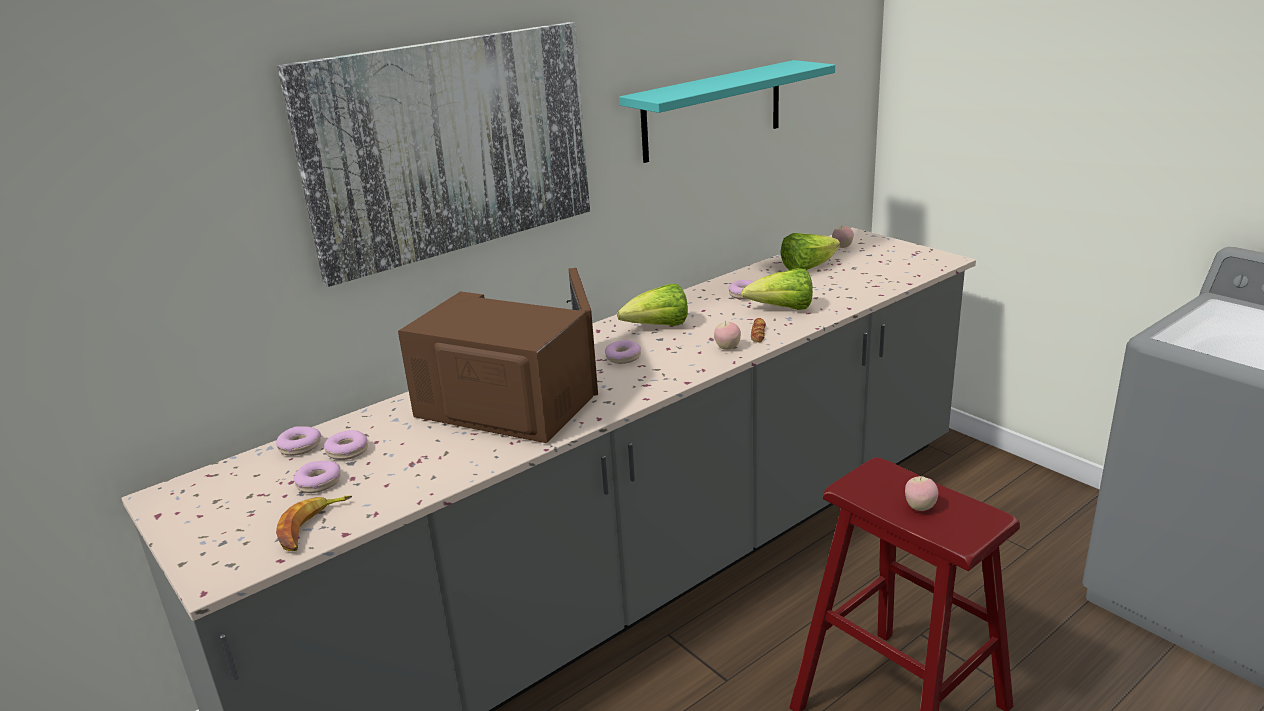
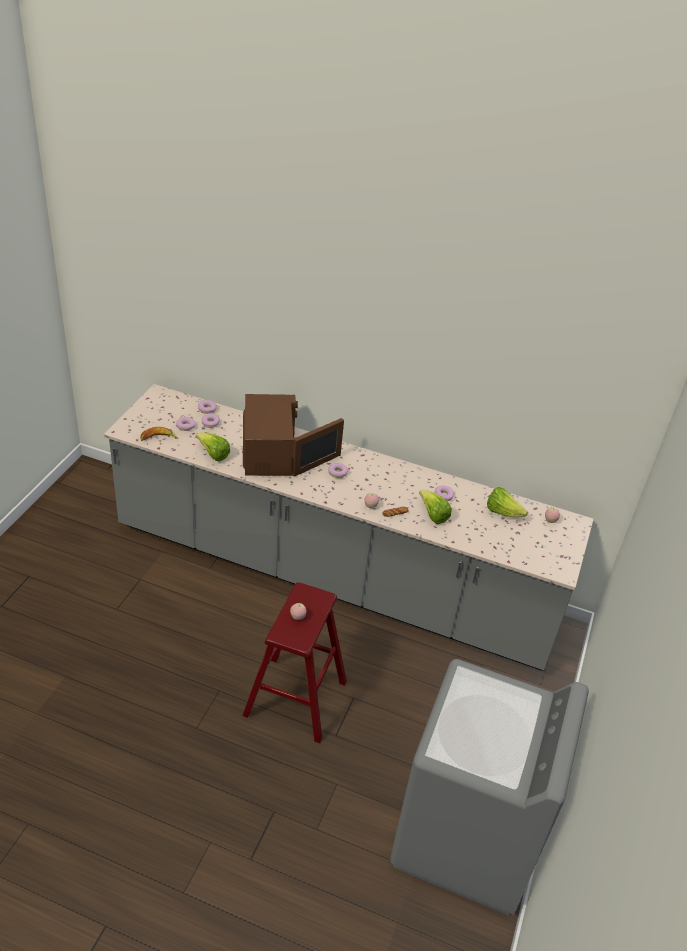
camera: 55 degrees right, 15 degrees up
(451, 147) = (315, 334): picture -> none
(658, 327) = (379, 474): lettuce -> lettuce (213, 454)
(712, 111) = (487, 393): turquoise shelf -> none

